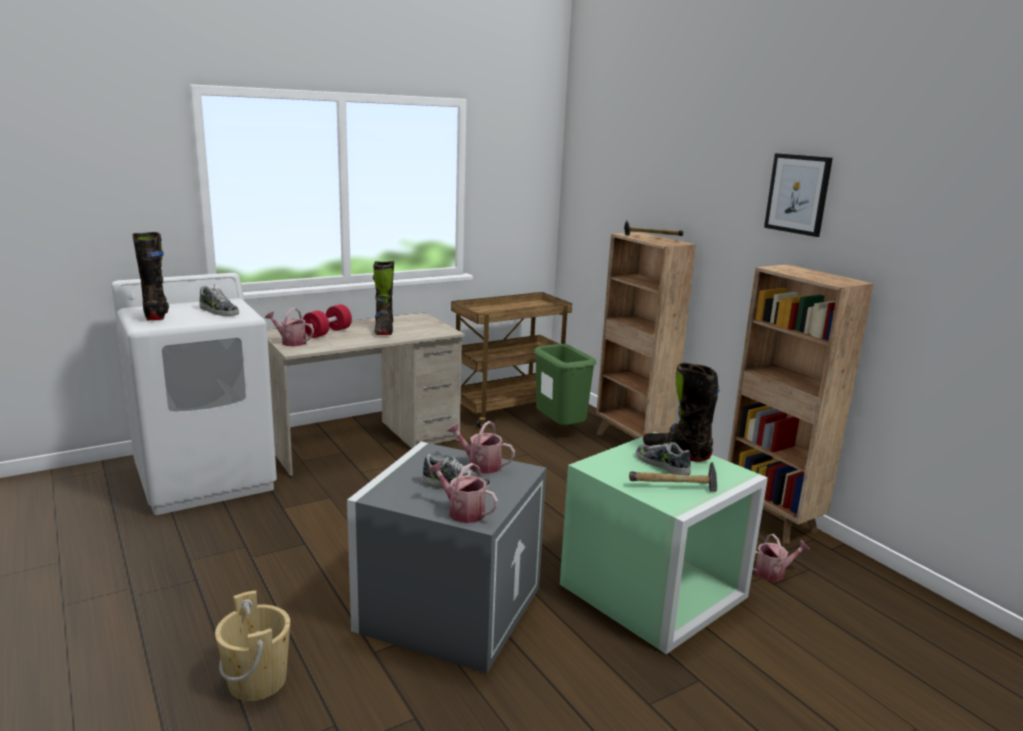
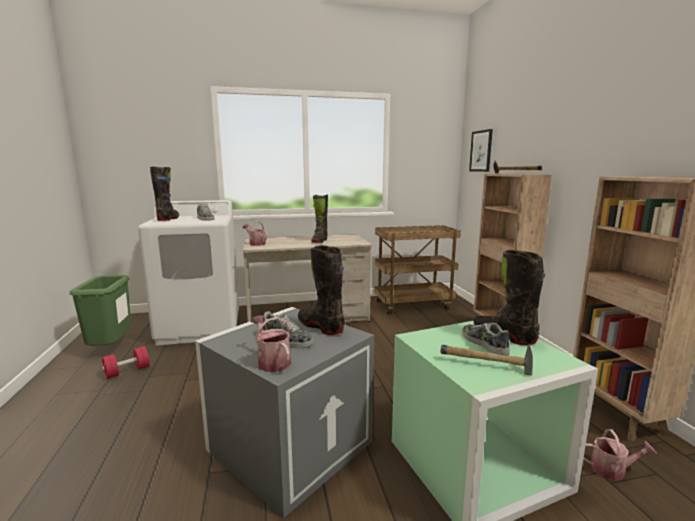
camera: 20 degrees right, 5 degrees down
(257, 681) = (111, 479): beige bucket -> none
(327, 332) = (284, 240): red dumbbell -> red dumbbell (127, 371)
(480, 465) = (320, 327): watering can -> black boot
(560, 430) = (446, 321): green trash can -> green trash can (111, 349)
(797, 194) = (646, 111): picture -> picture (481, 151)

